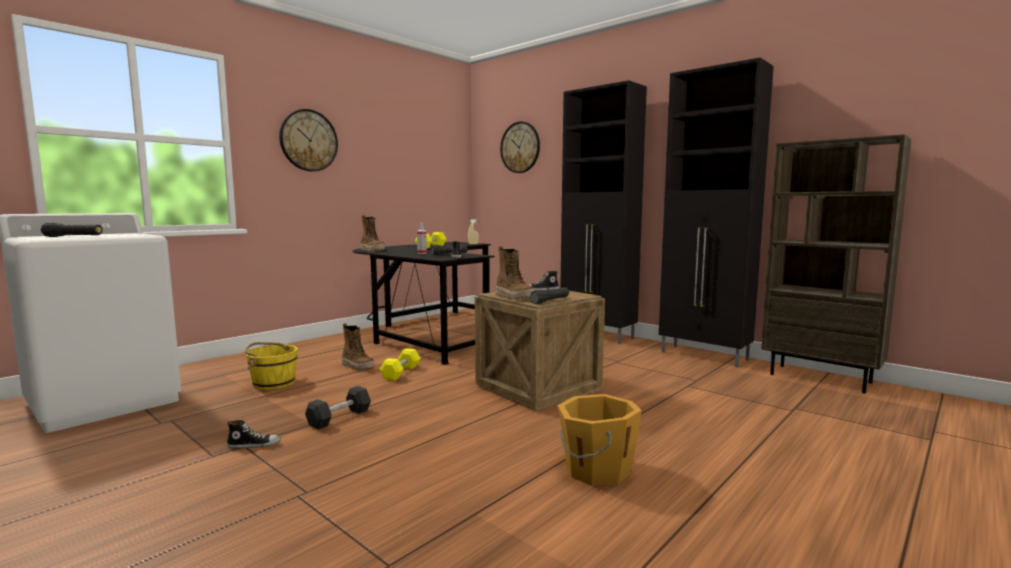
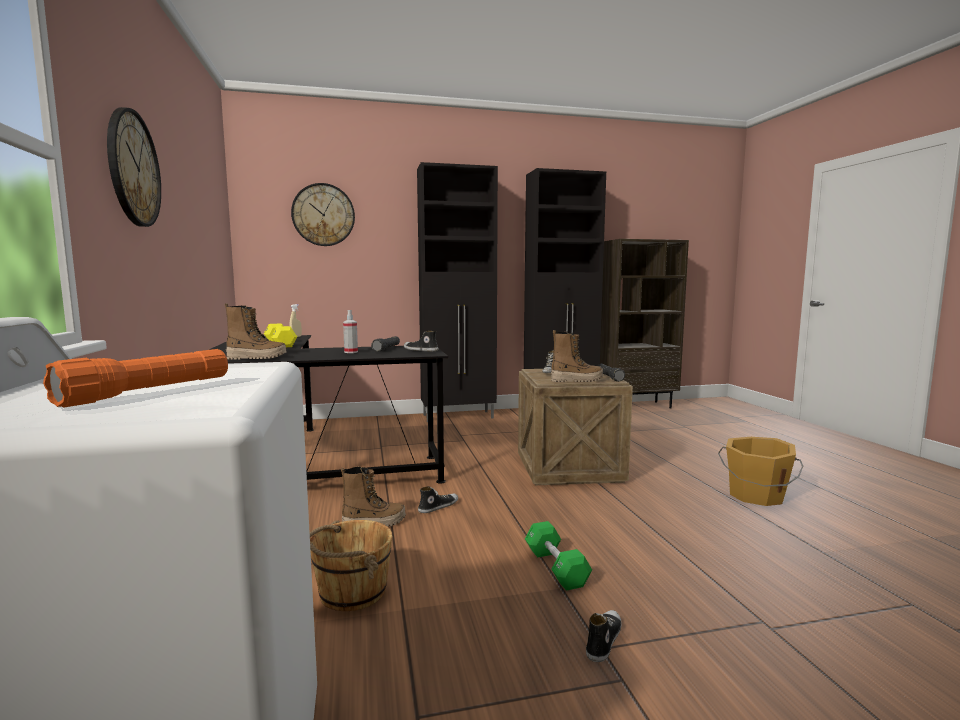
camera: 55 degrees left, 0 degrees up
(73, 236) = (148, 393): black flashlight -> orange flashlight
(273, 383) = (351, 592): yellow bucket -> brown bucket
(339, 417) = (556, 568): black dumbbell -> green dumbbell
(401, 372) = (438, 506): yellow dumbbell -> shoe

